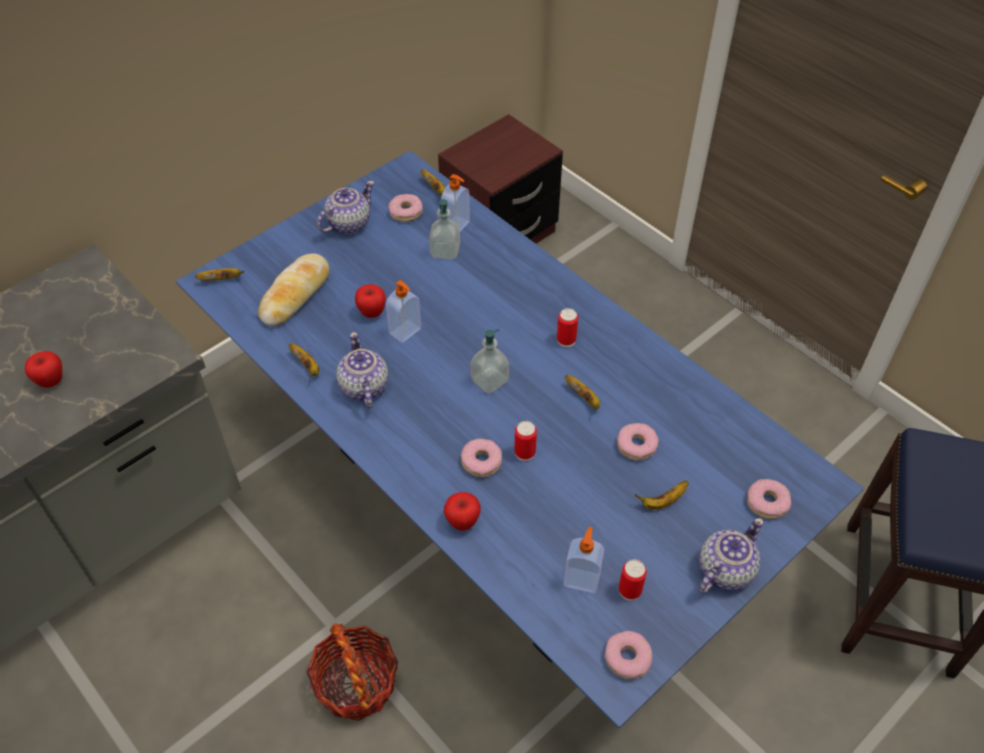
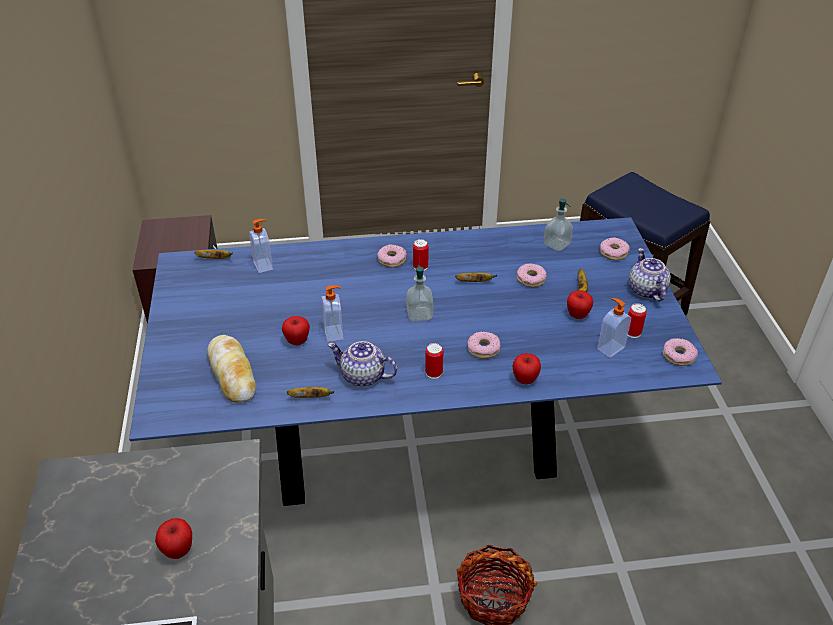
camera: 55 degrees left, 10 degrees down
(222, 279) = (164, 409): banana -> none
(348, 223) = (193, 315): teapot -> none
(406, 212) = (219, 282): donut -> donut (392, 260)
(445, 251) = (281, 281): soap dispenser -> soap dispenser (556, 244)
(524, 452) = (494, 326): can -> can (434, 373)
(612, 520) = (577, 315): none -> apple

